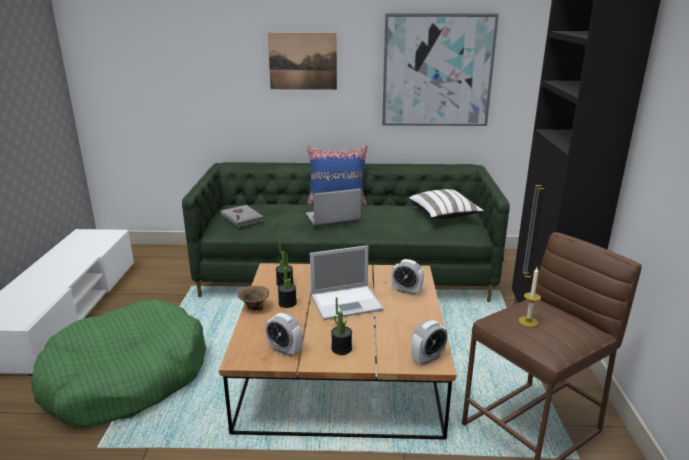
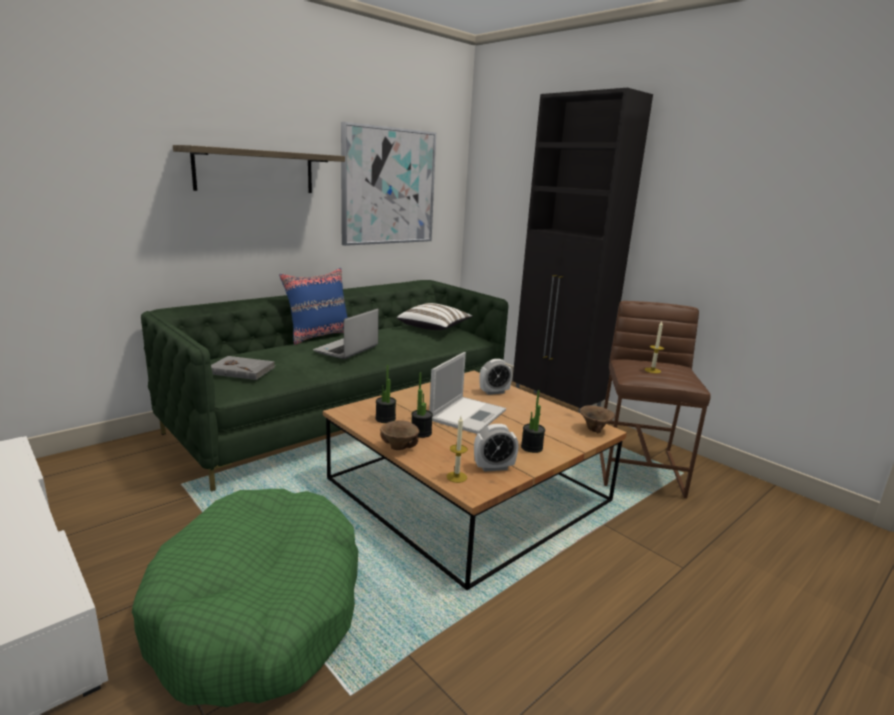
camera: 45 degrees left, 5 degrees down
(249, 344) = (456, 477): none -> candle
(303, 61) = (255, 171): picture -> shelf
(427, 358) = (594, 429): alarm clock -> brown bowl

